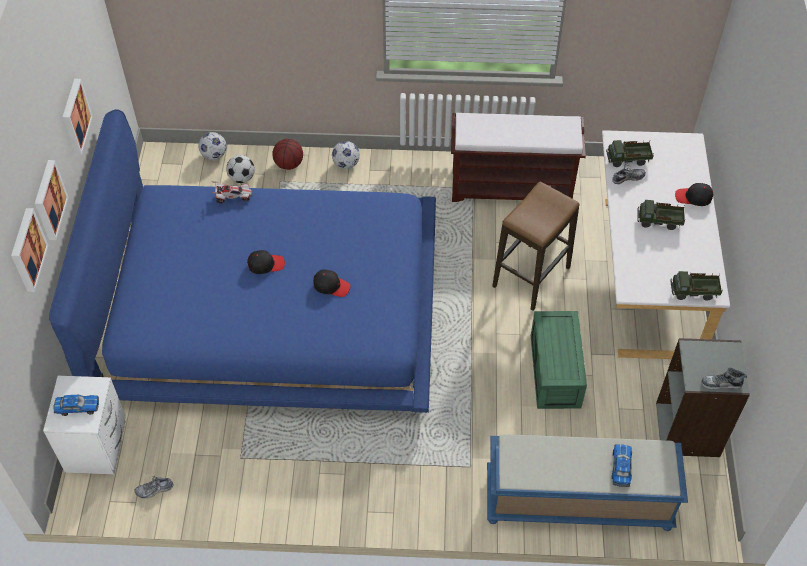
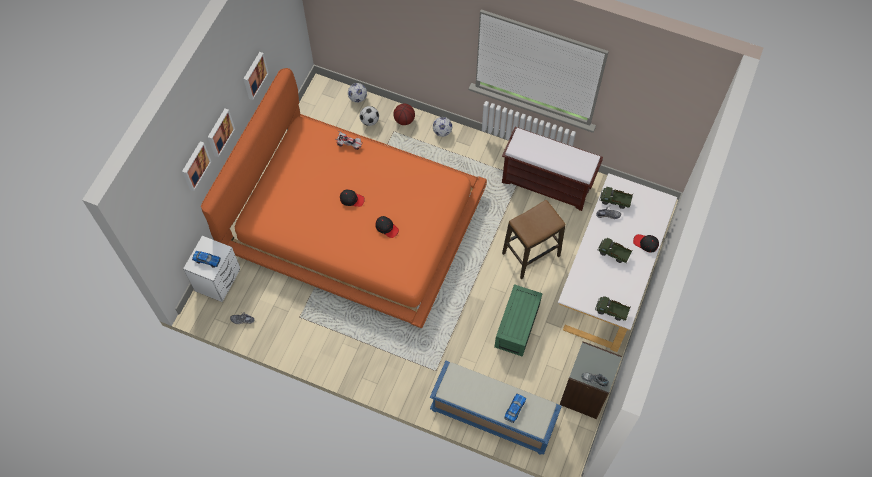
camera: 20 degrees right, 10 degrees up
(268, 307) = (352, 221): blue bed -> orange bed

